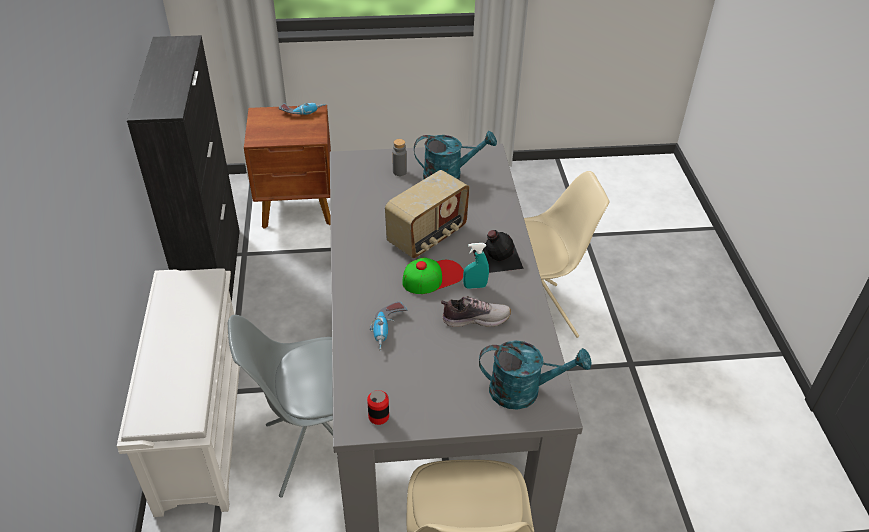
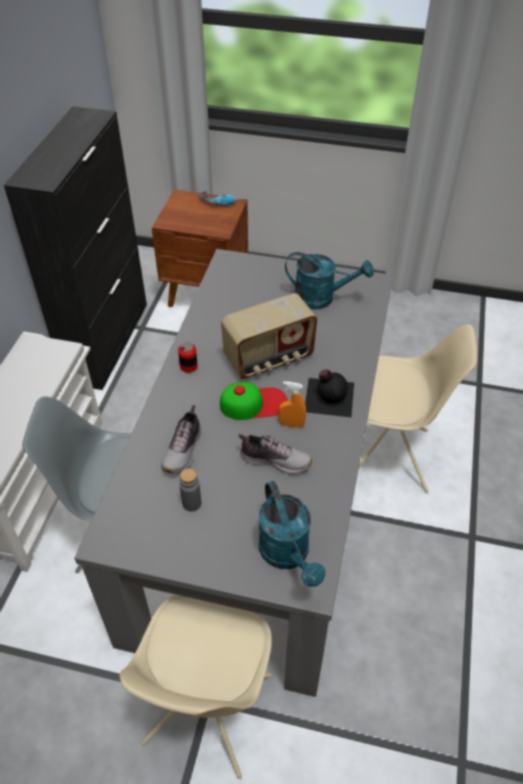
camera: 20 degrees right, 5 degrees up
(378, 416) = (131, 539): can -> can (188, 366)
(388, 330) = (183, 450): power drill -> shoe
(399, 172) = (273, 283): grey bottle -> grey bottle (192, 503)
(475, 286) = (291, 424): turquoise spray bottle -> orange spray bottle
(524, 391) = (288, 555): turquoise watering can -> turquoise watering can turned 45 degrees clockwise

